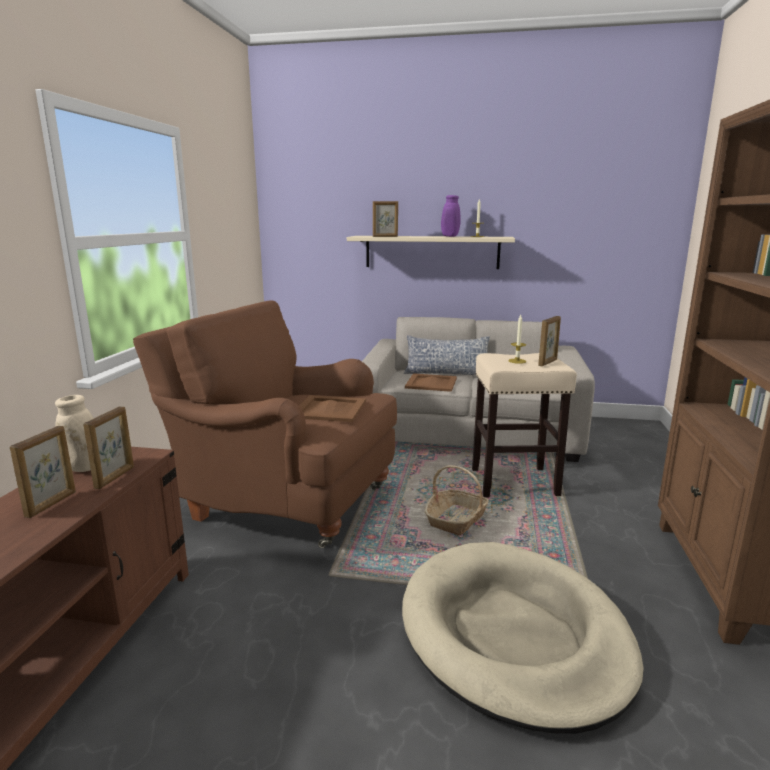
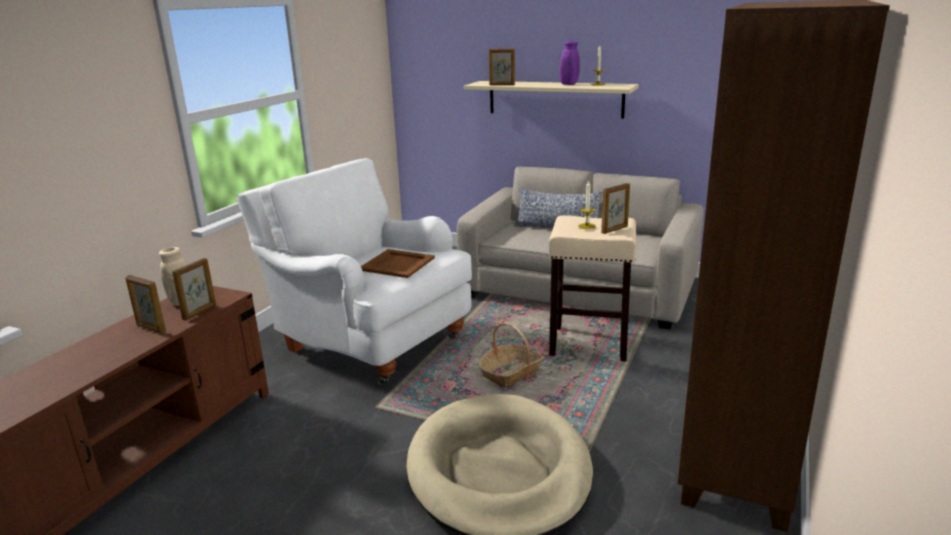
camera: 15 degrees right, 5 degrees up
(52, 504) = (151, 328): picture frame -> picture frame turned 90 degrees clockwise
(285, 501) = (369, 342): brown armchair -> white armchair
(430, 383) = (531, 238): brown tray -> none

